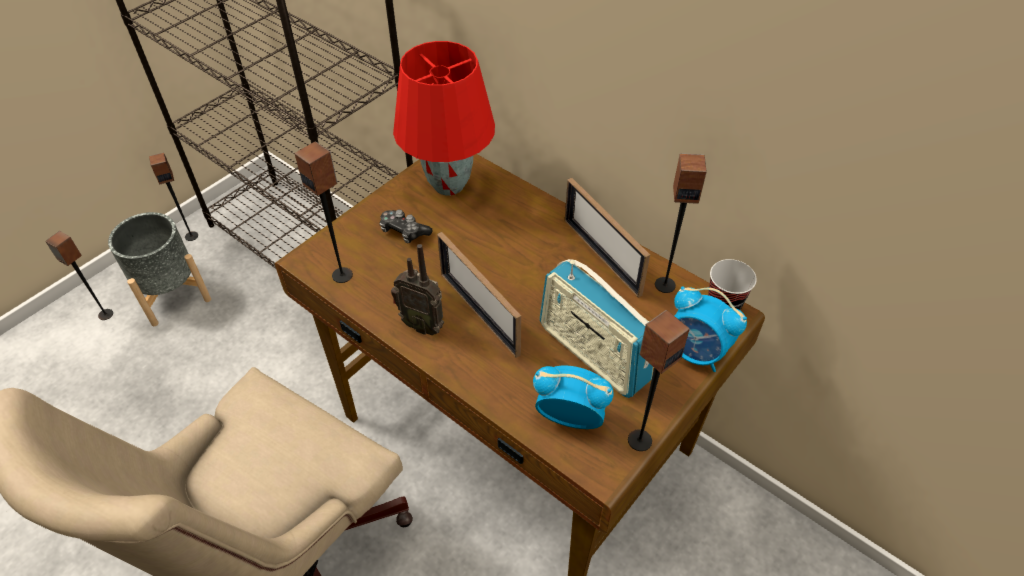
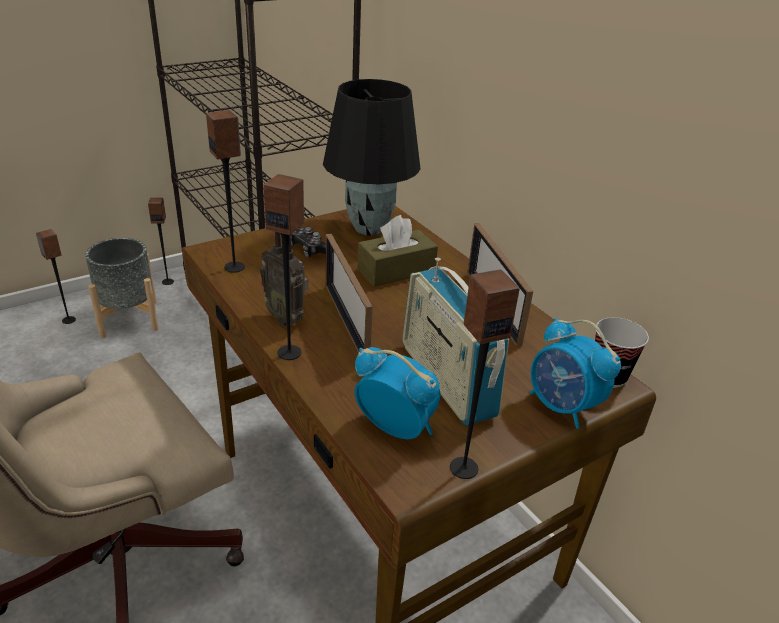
camera: 15 degrees right, 15 degrees down
(447, 185) = (368, 228): red table lamp -> black table lamp
(498, 235) = (396, 270): none -> brown tissue box
(665, 284) = (550, 343): speaker -> speaker (289, 352)

